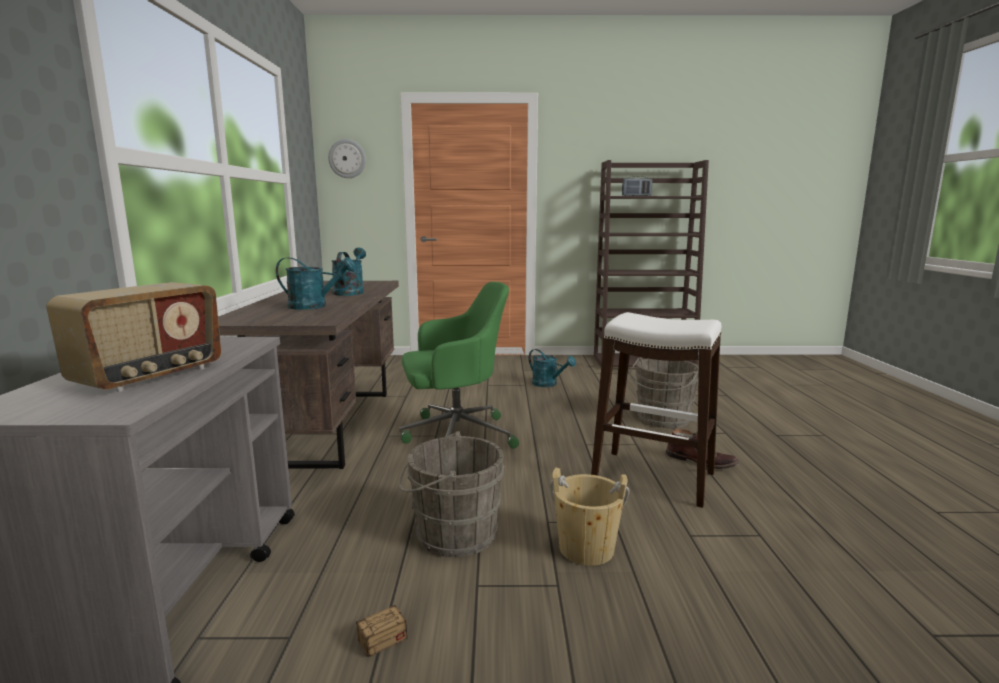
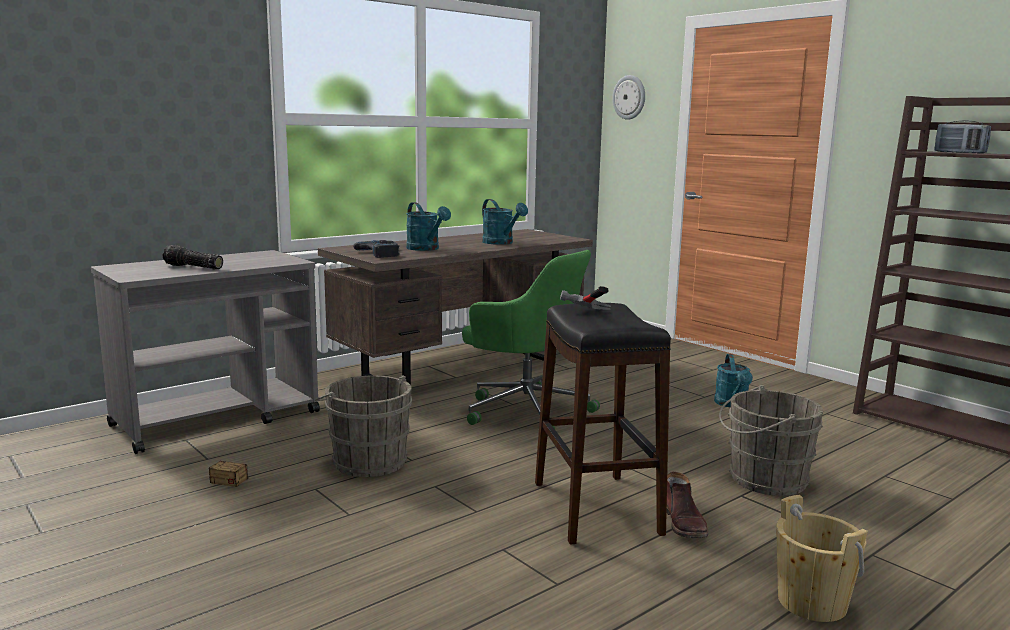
camera: 50 degrees right, 0 degrees up
(150, 376) = (193, 267): radio -> flashlight
(294, 316) = (382, 253): none -> power drill
(350, 292) = (501, 243): turquoise watering can -> turquoise watering can turned 90 degrees clockwise
(586, 549) = (414, 511): beige bucket -> beige bucket (812, 602)
(652, 477) = (595, 507): white stool -> black stool
(664, 323) = (587, 317): none -> hammer

